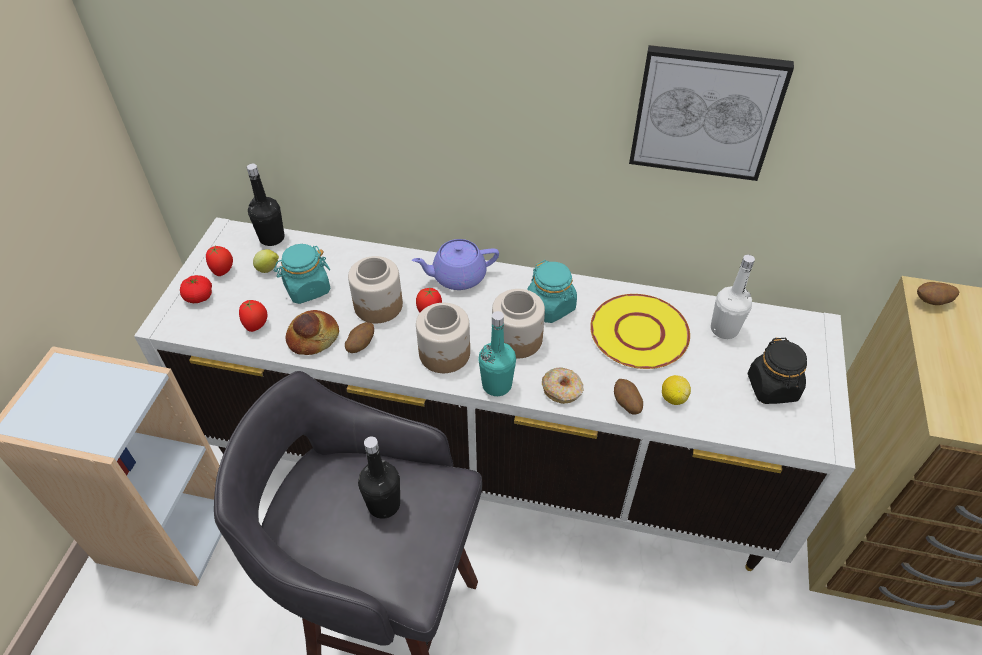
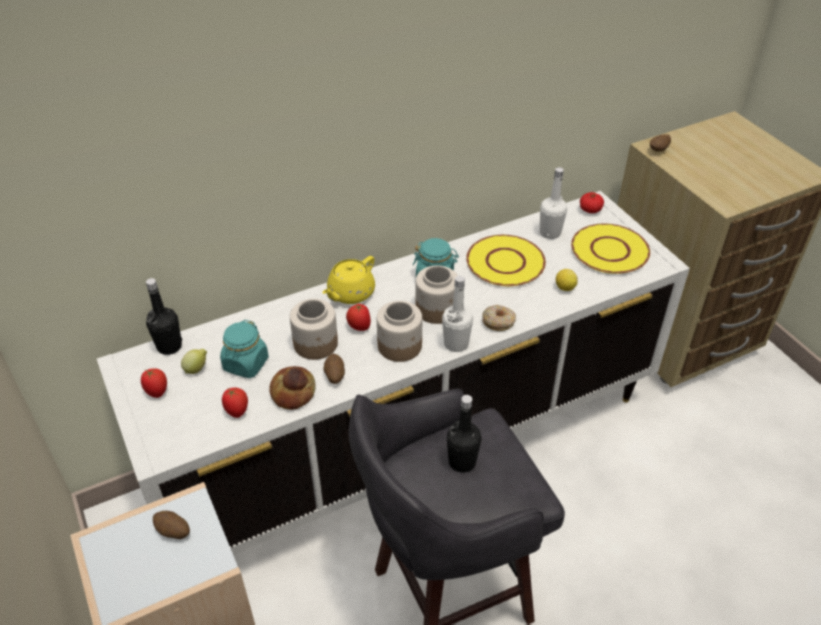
camera: 40 degrees left, 5 degrees down
(199, 297) = (160, 421): tomato -> tomato (590, 209)
(457, 277) = (350, 293): purple teapot -> yellow teapot
(497, 385) = (456, 344): turquoise bottle -> white bottle
(626, 404) = (543, 307): potato -> potato (173, 532)
(705, 112) = (497, 81): picture -> none
(772, 388) = (609, 250): black jar -> yellow plate

